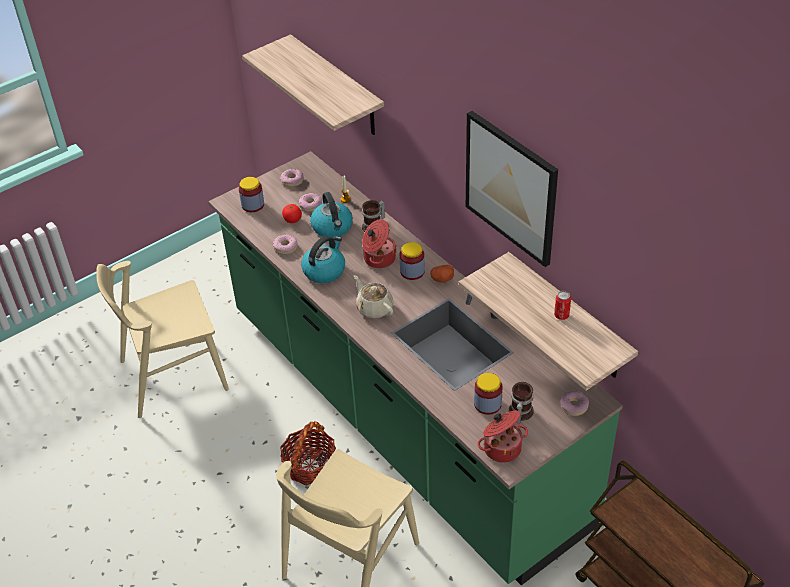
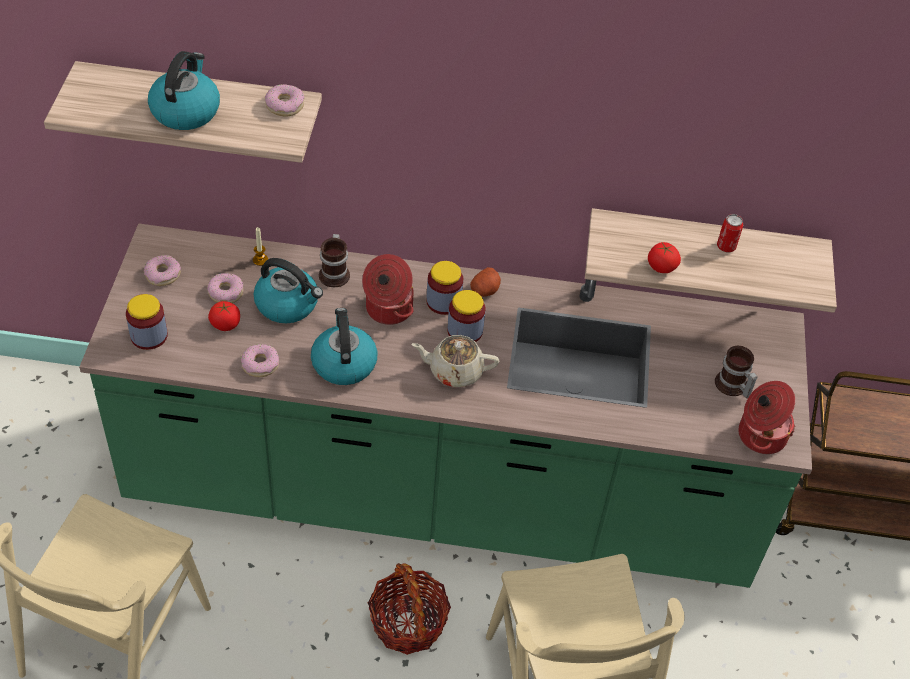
camera: 50 degrees left, 5 degrees up
(308, 79) = (186, 111): none -> kettle
(487, 404) = (694, 398): jar -> jar (465, 331)
(506, 303) = (661, 267): none -> tomato
(511, 187) = (606, 122): picture -> none
(574, 406) = (768, 344): donut -> donut (285, 105)

